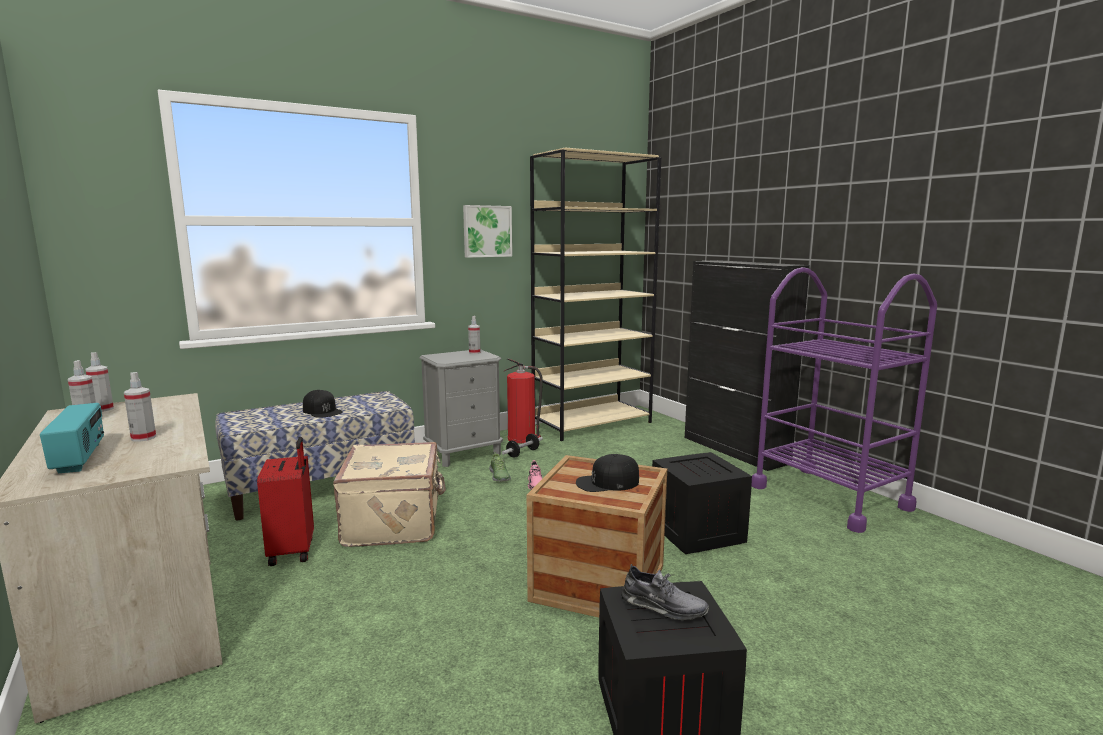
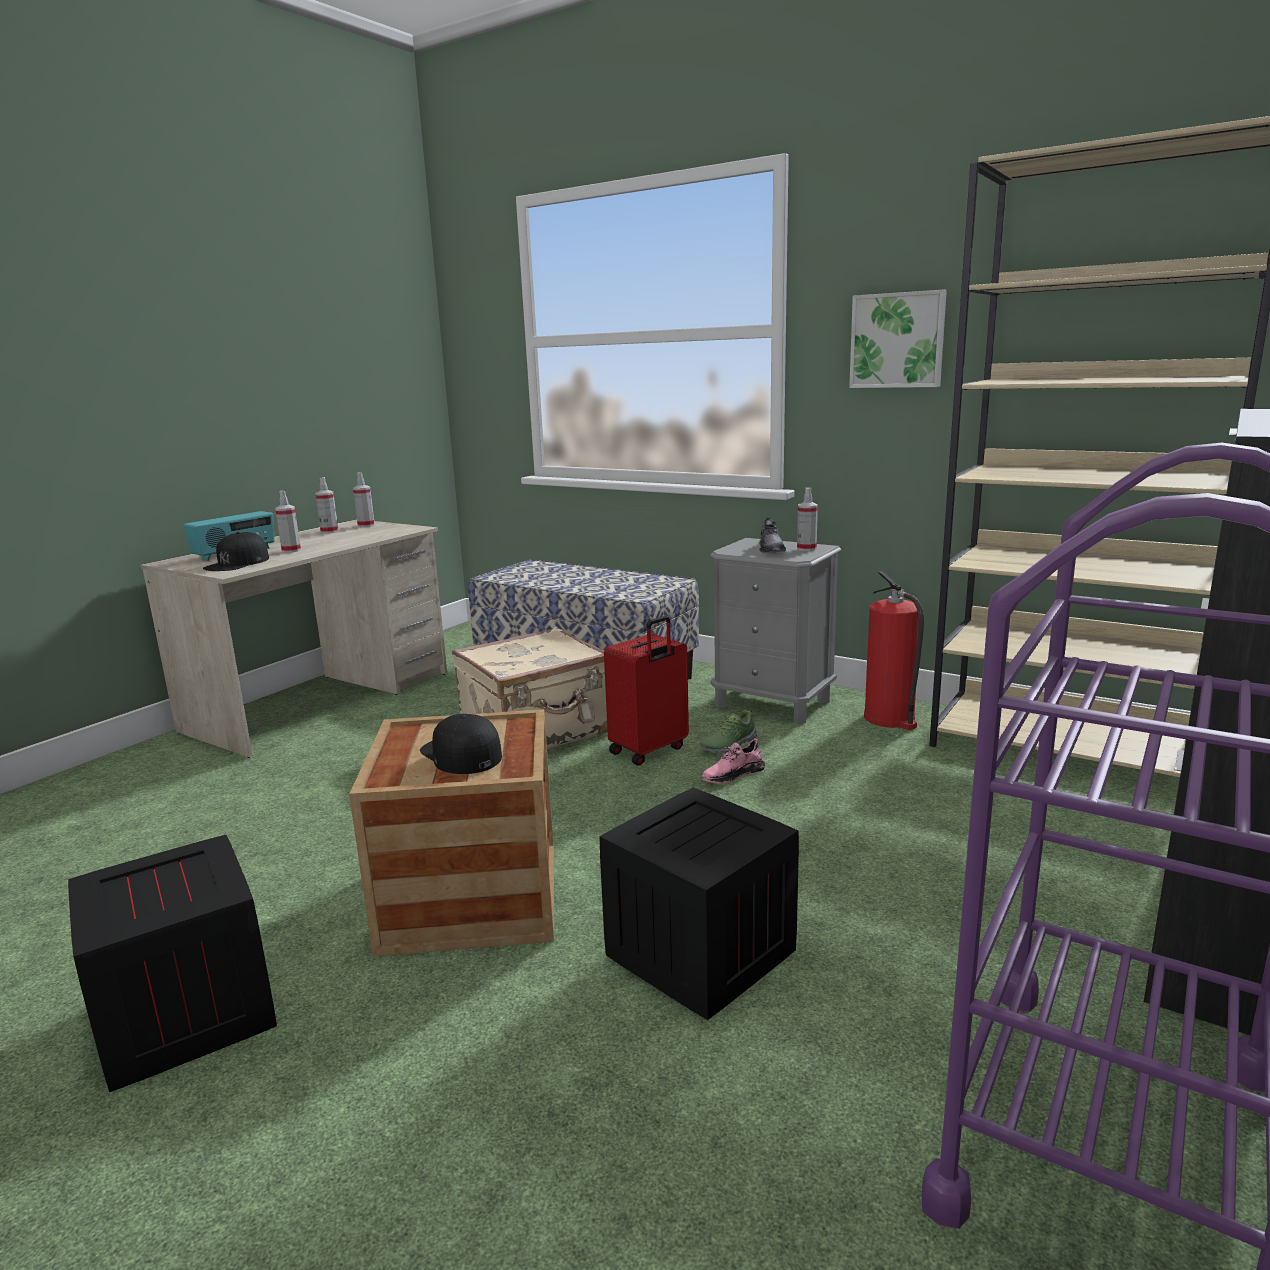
camera: 65 degrees right, 5 degrees up
(293, 551) = (441, 713): red suitcase -> red suitcase (649, 751)
(322, 411) = (581, 580): black cap -> black cap (238, 563)
(523, 453) = (833, 735): dumbbell -> none
(663, 606) = (178, 880): grey shoe -> grey shoe (771, 549)

